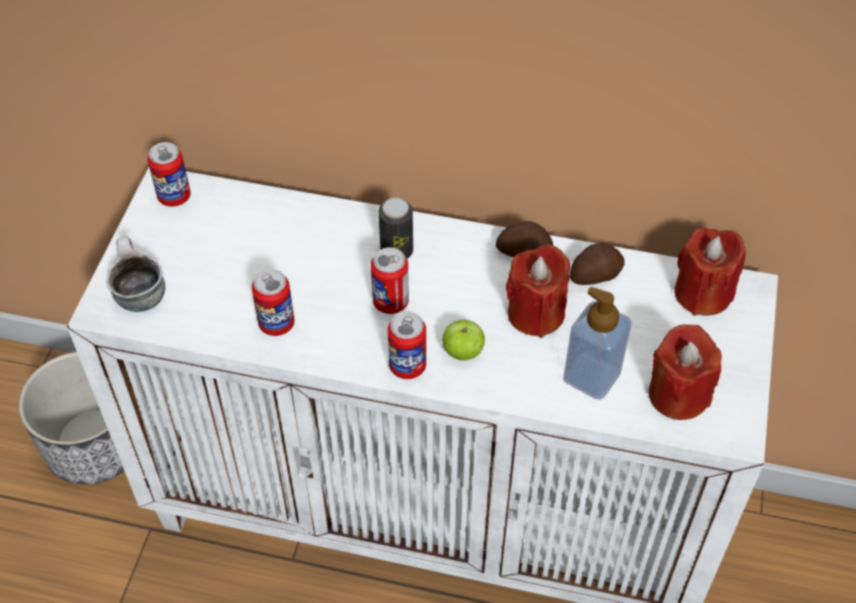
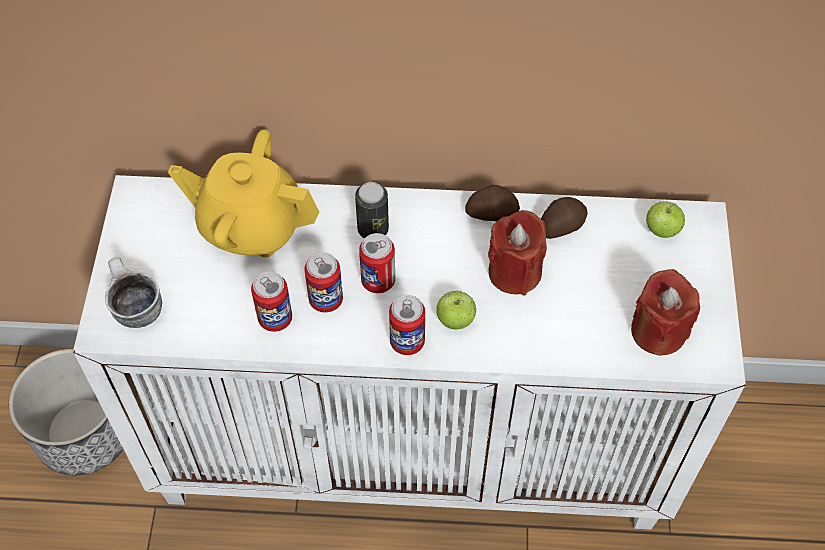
camera: 10 degrees left, 5 degrees up
(174, 197) = (147, 205): can -> can (326, 300)
(273, 231) = (251, 226): none -> yellow teapot
(591, 376) = (577, 326): soap dispenser -> none
(702, 293) = (661, 230): red candle -> apple

